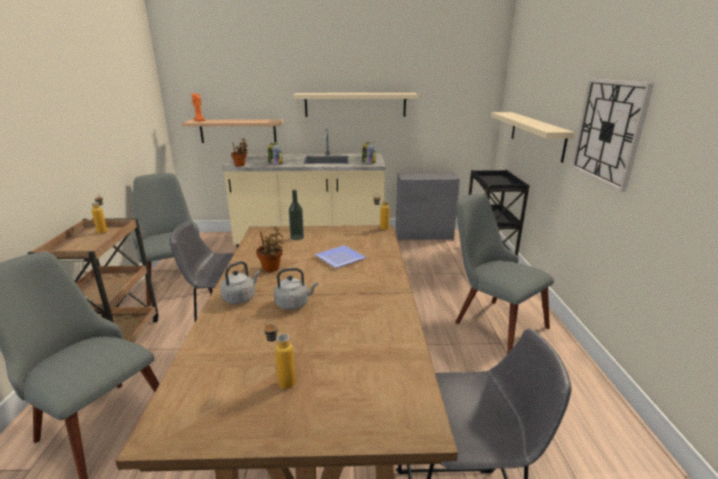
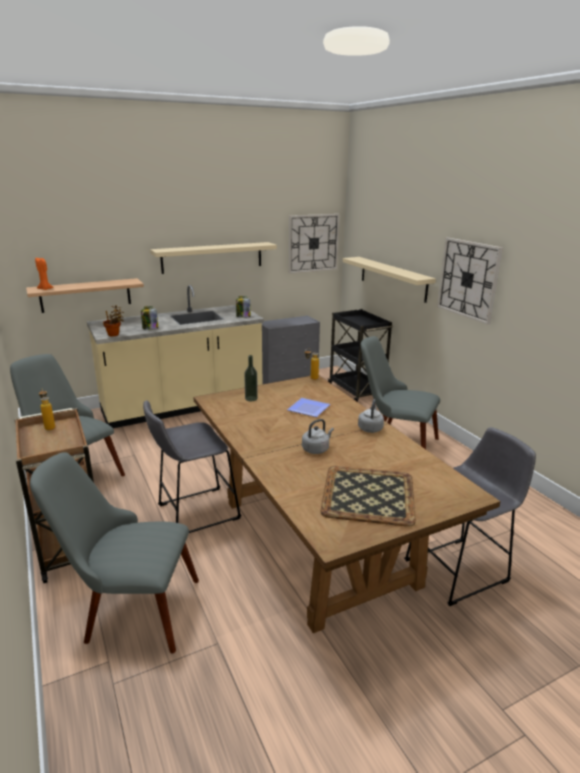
camera: 25 degrees left, 0 degrees up
(240, 298) = (270, 454): grey kettle -> grey kettle (370, 428)
(272, 269) = (265, 428): potted plant -> none
(281, 381) = (369, 496): bottle -> tray
(466, 97) = (313, 243): none -> wall clock

